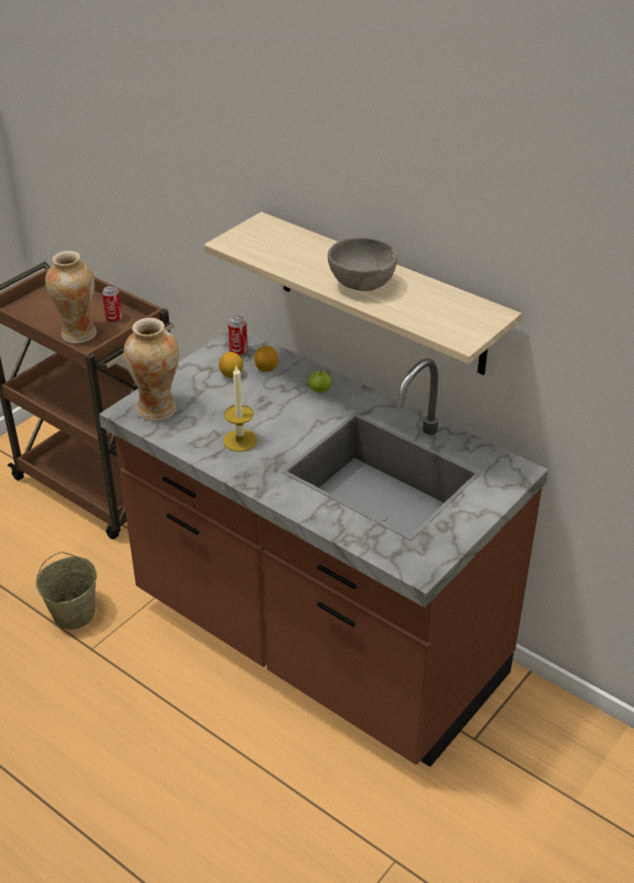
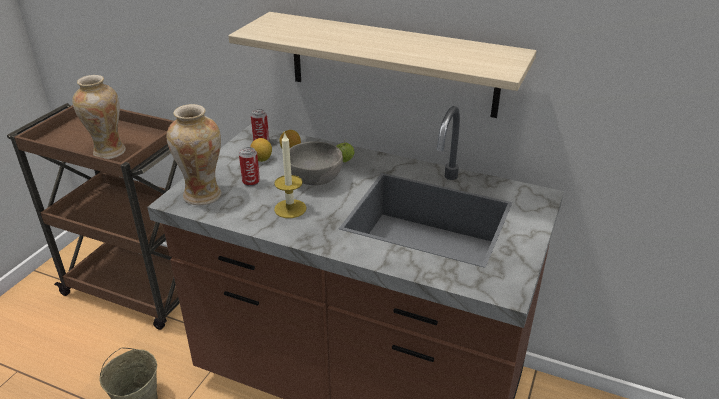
camera: 15 degrees left, 5 degrees down
(114, 318) = (138, 137): can -> can (251, 182)
(362, 285) = (388, 46): grey bowl -> grey bowl (315, 181)

